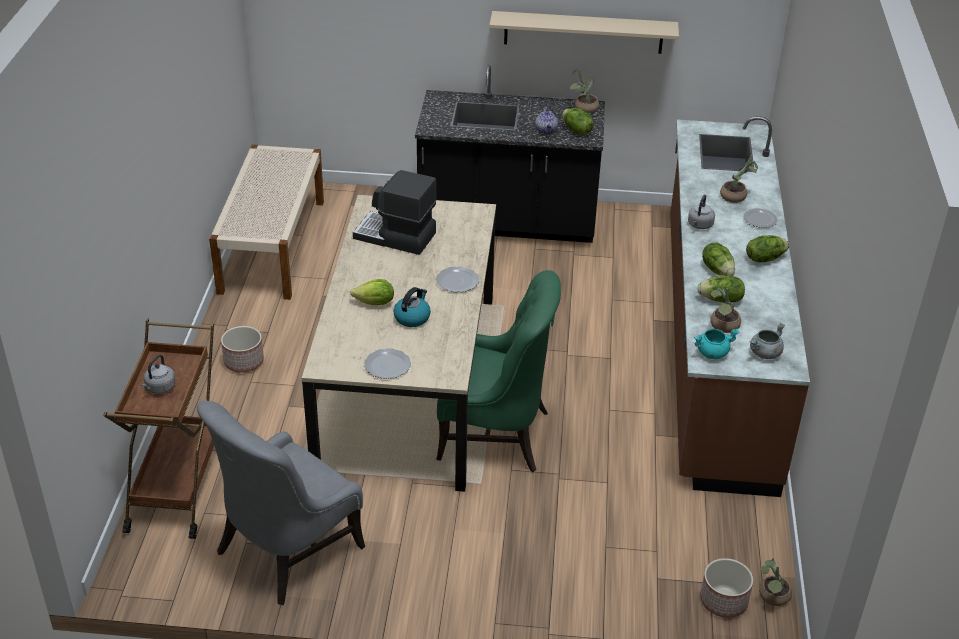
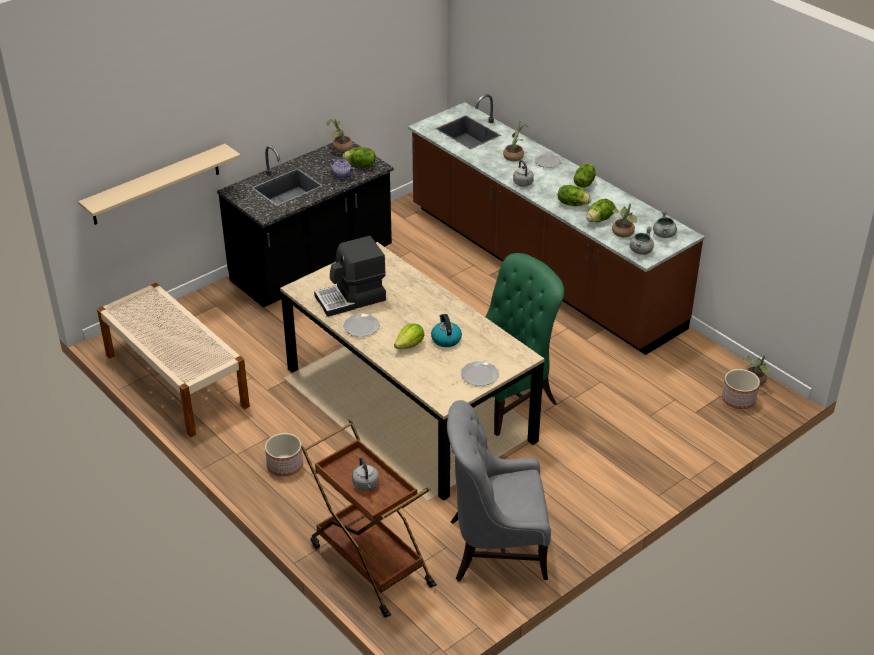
camera: 45 degrees left, 0 degrees up
(287, 550) = (495, 548): grey chair -> grey chair turned 90 degrees clockwise
(458, 281) = (435, 301): plate -> plate (362, 327)
(583, 32) = (321, 88): beige shelf -> beige shelf (156, 184)
(712, 353) = (640, 251): turquoise cooking pot -> grey cooking pot

